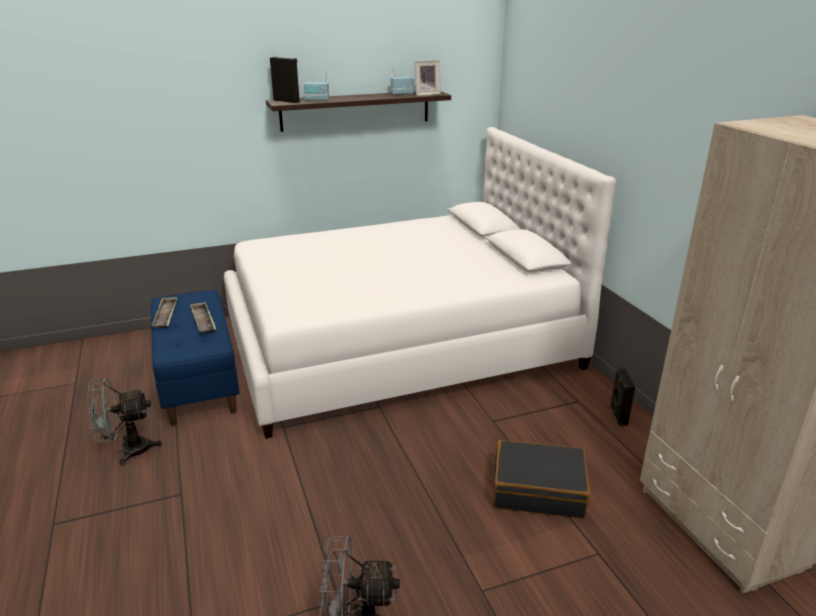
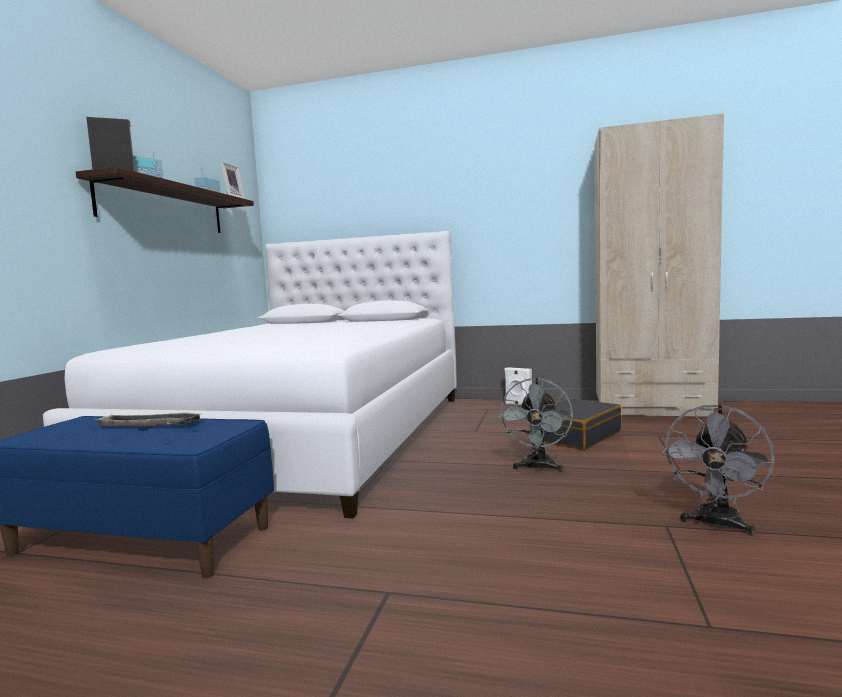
camera: 55 degrees left, 20 degrees down
(127, 450) = (203, 629): grey fan -> grey fan (538, 468)
(166, 315) = (68, 440): tray -> none
(617, 415) = (518, 405): black speaker -> white speaker

